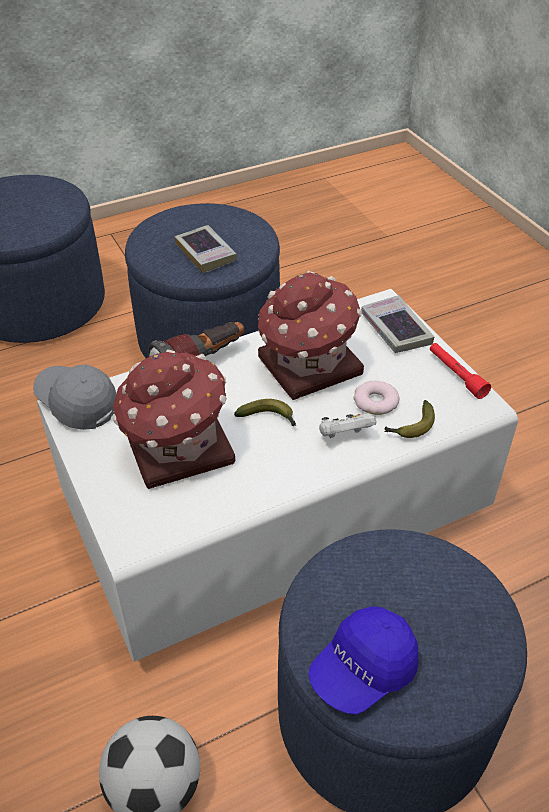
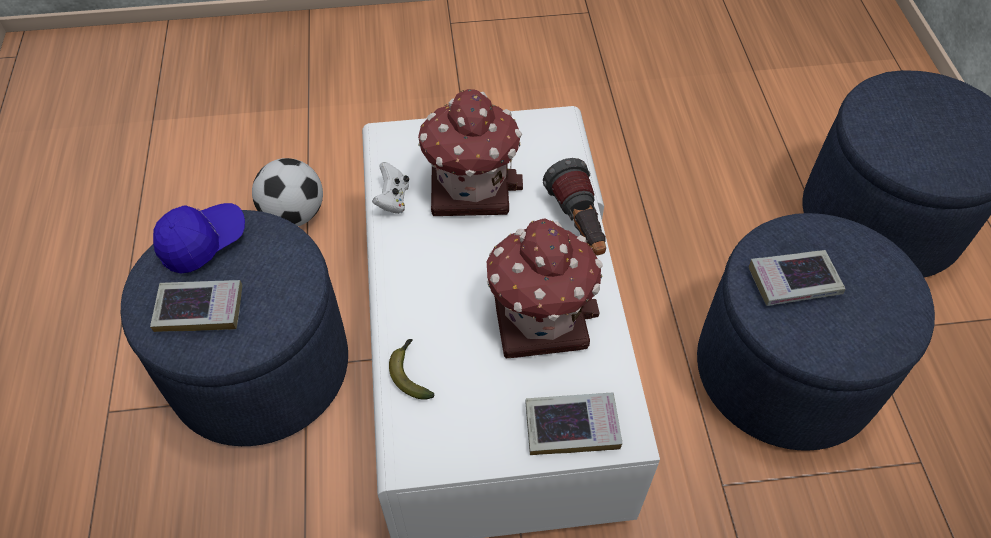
camera: 110 degrees right, 10 degrees up
(76, 403) = (559, 129): grey cap -> none
(269, 418) = (478, 258): banana -> none
(344, 435) = (427, 310): white game controller -> white game controller (393, 199)
(363, 670) = (203, 243): blue cap -> blue cap turned 75 degrees clockwise
(375, 402) = (461, 356): donut -> none
(447, 625) = (200, 309): none -> book
(456, 375) = (467, 456): red flashlight -> none

